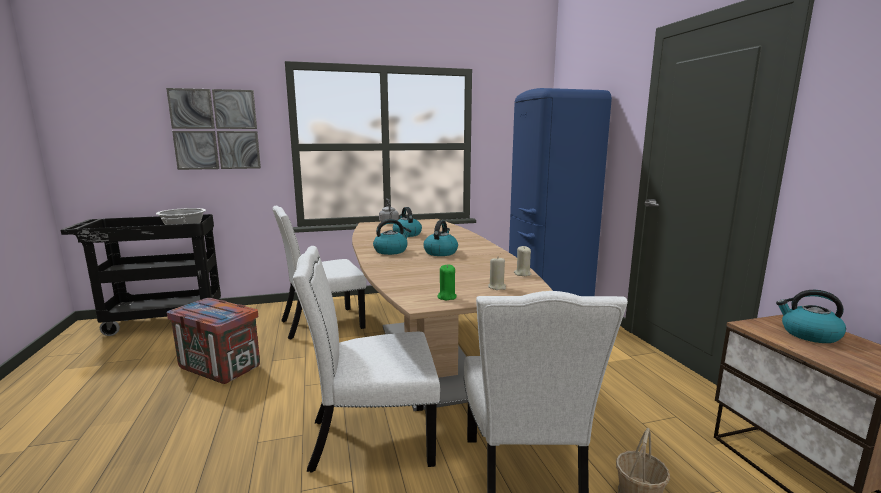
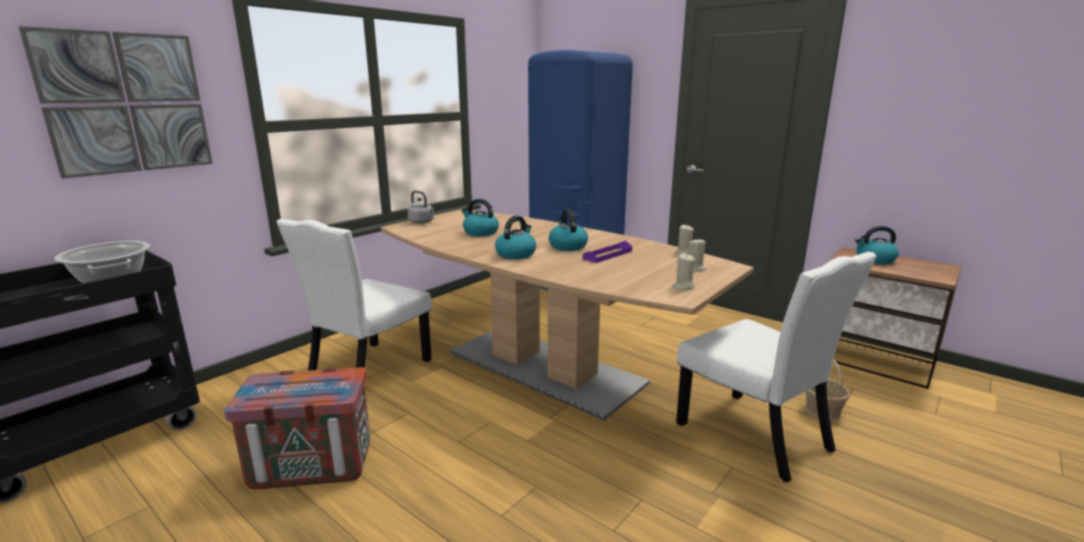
camera: 35 degrees left, 5 degrees up
(374, 438) = (607, 458): white chair -> none
(446, 297) = (683, 287): green candle -> beige candle
(453, 263) = (607, 255): none -> purple tray

